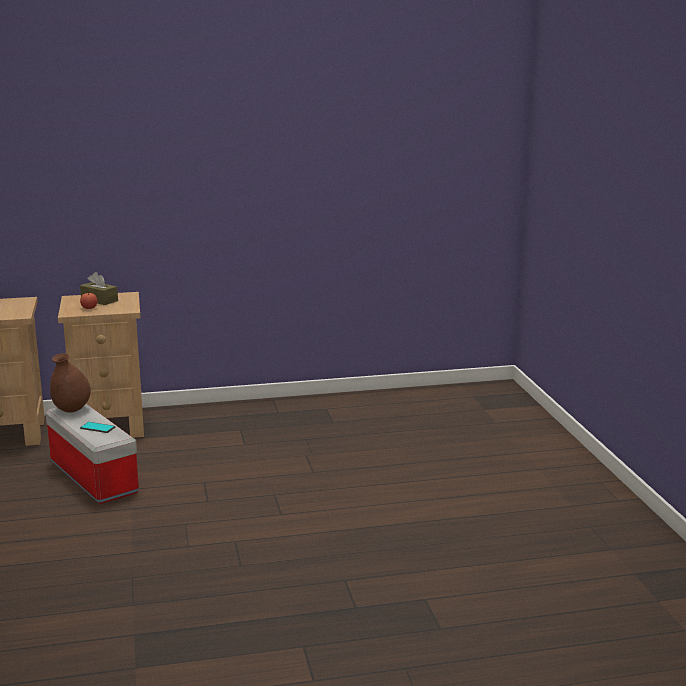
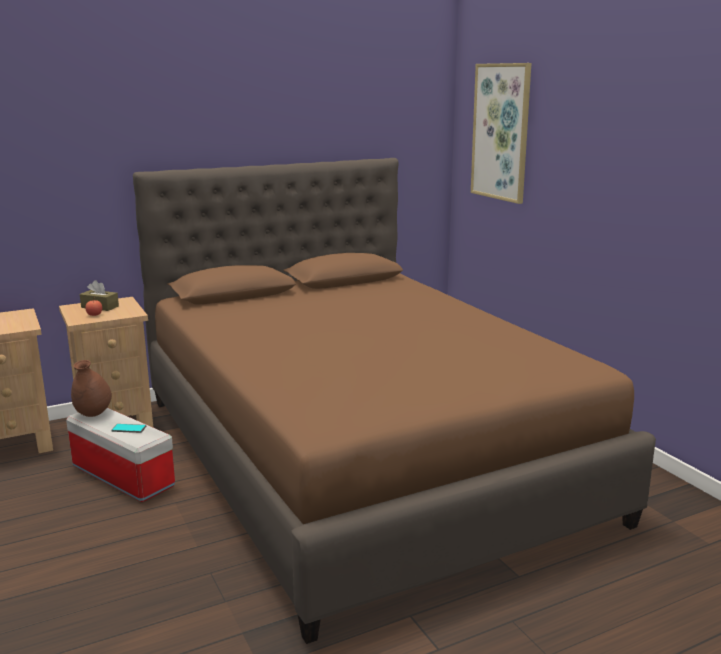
camera: 15 degrees left, 0 degrees up
(343, 486) = (360, 455): none -> brown bed
(566, 126) = (501, 132): none -> picture

